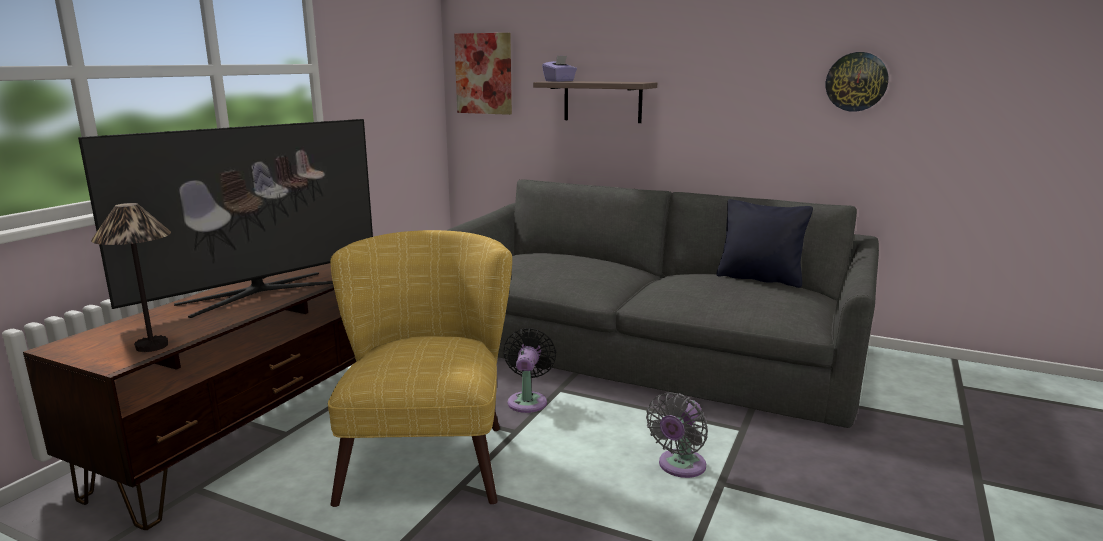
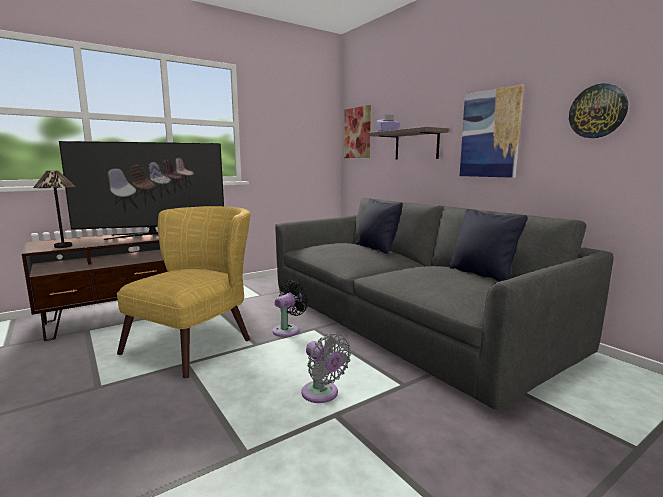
camera: 30 degrees right, 5 degrees down
(584, 258) = (376, 248): none -> black pillow
(679, 467) = (322, 394): grey fan -> grey fan turned 105 degrees counterclockwise
(721, 95) = (490, 134): none -> picture

